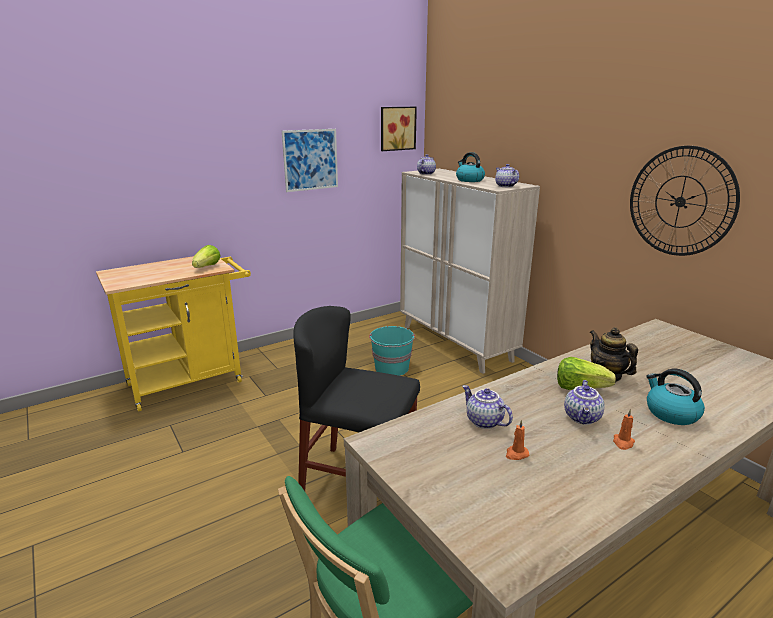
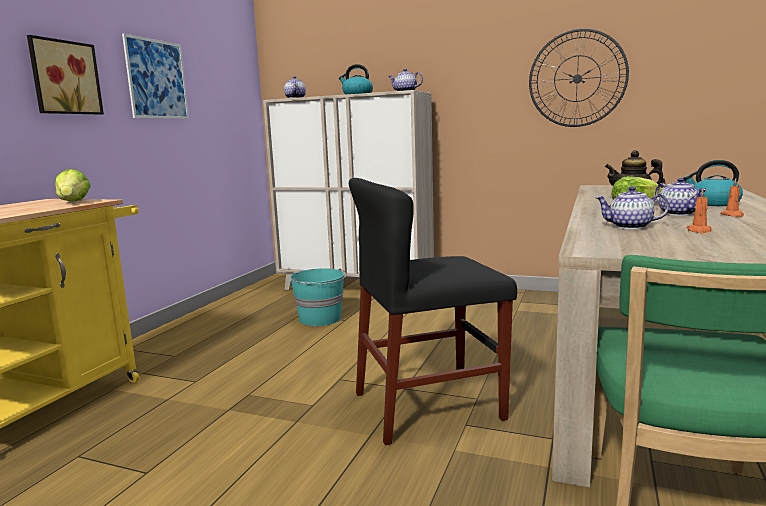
camera: 35 degrees left, 10 degrees down
(397, 128) = (236, 58): picture -> picture (64, 77)

